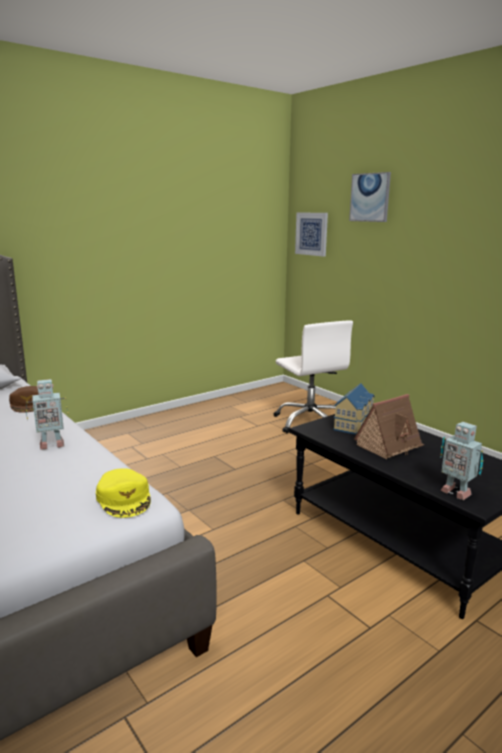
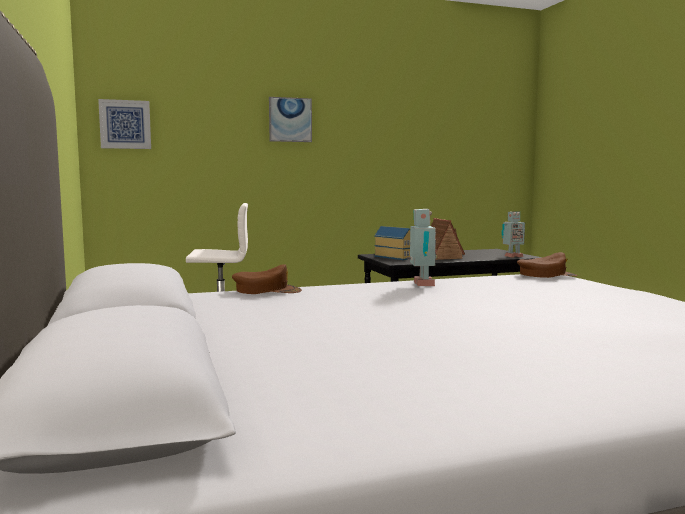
camera: 70 degrees left, 10 degrees down
(124, 498) = (546, 275): yellow cap -> brown cap
(370, 197) = (208, 88): picture -> picture (290, 120)

